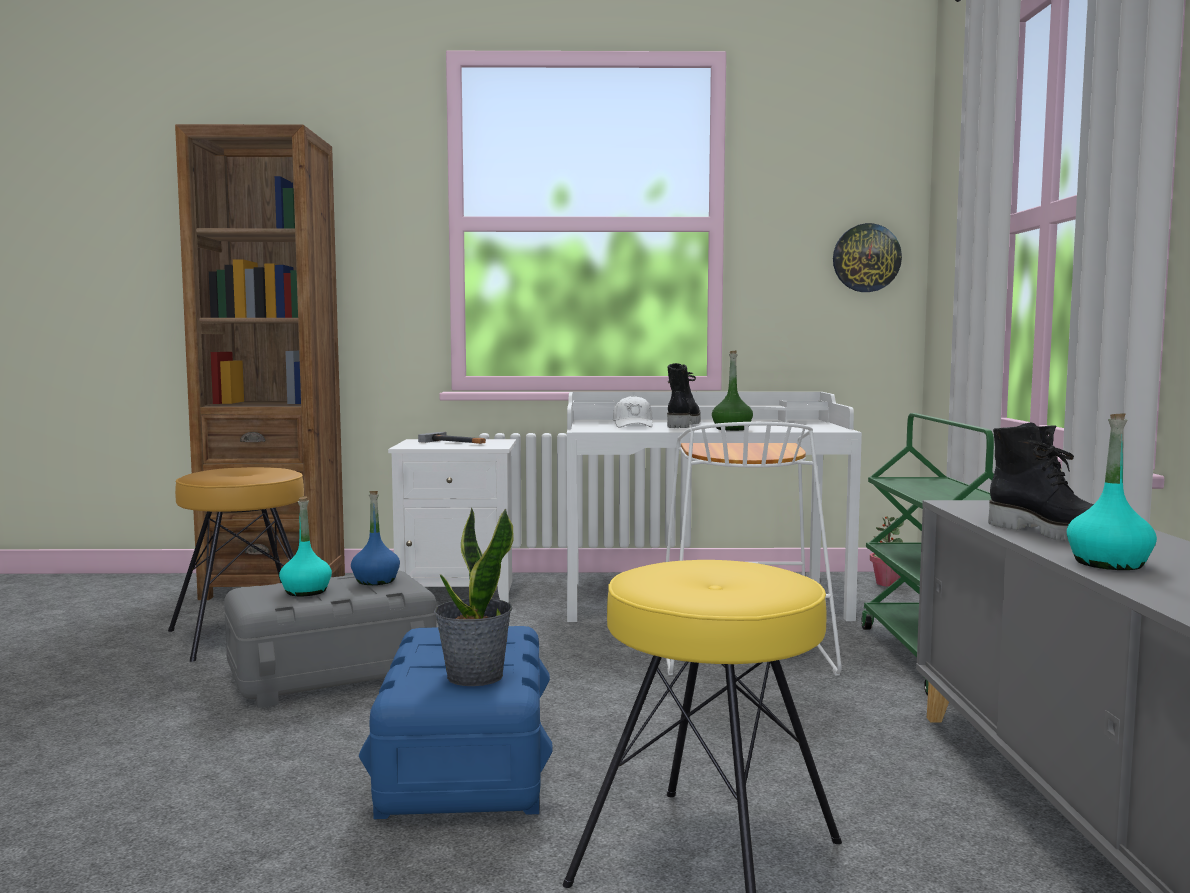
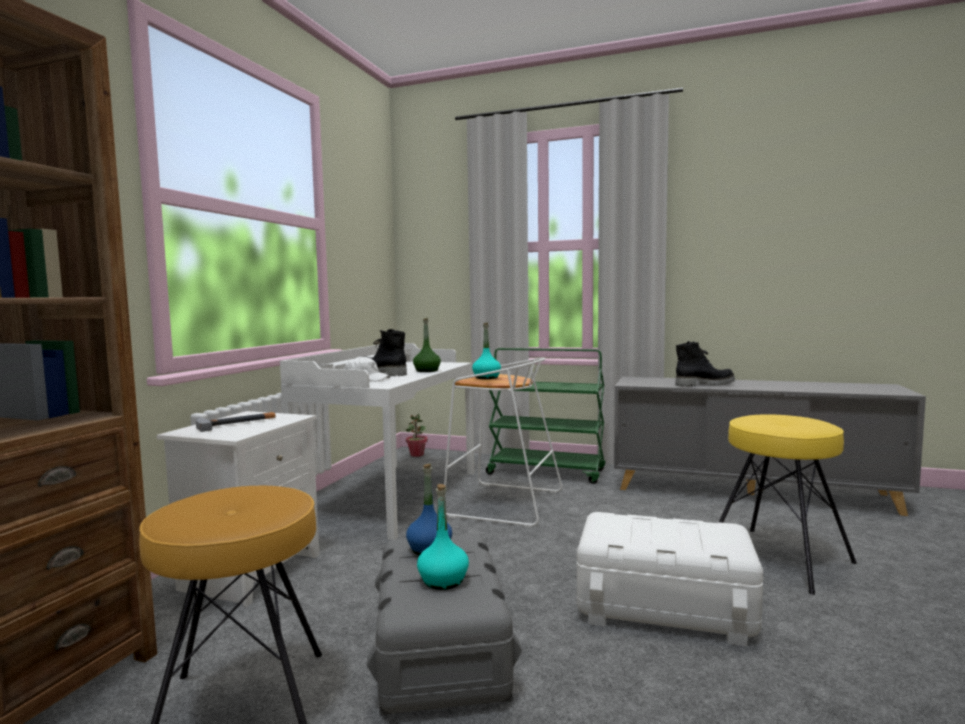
camera: 70 degrees left, 0 degrees up
(466, 766) = (664, 606): blue storage box -> white storage box
(474, 676) = (705, 532): potted plant -> none
(866, 258) = (378, 257): wall clock -> none
(1108, 563) = (760, 387): turquoise bottle -> turquoise bottle (486, 377)

